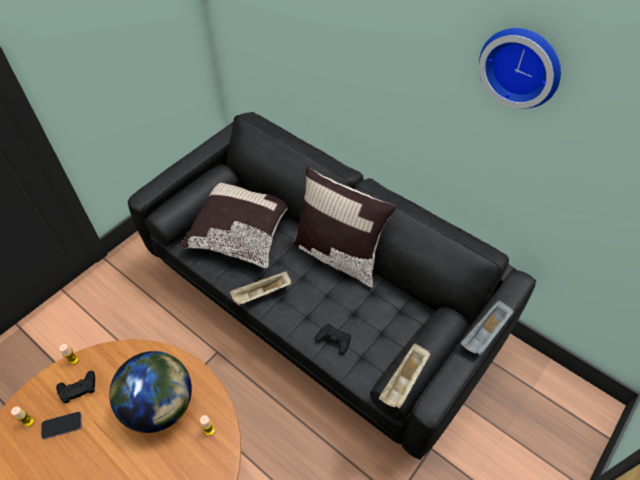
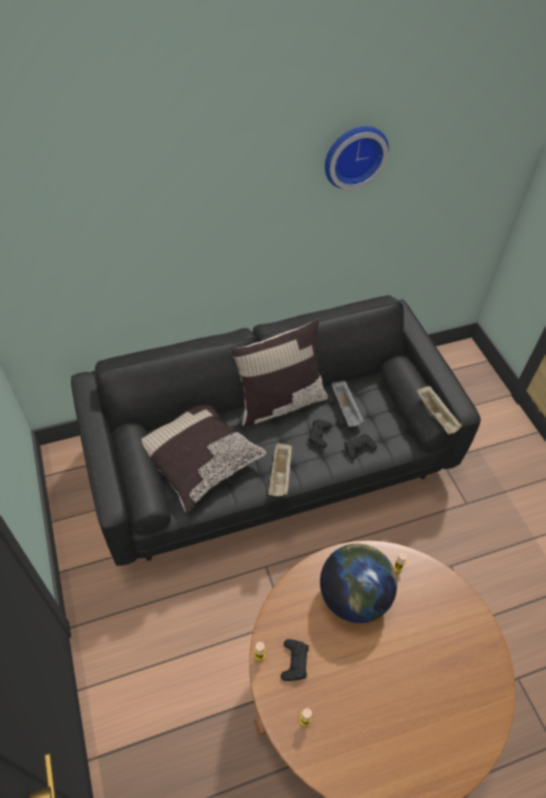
camera: 60 degrees left, 0 degrees up
(62, 425) = (326, 689): phone -> none
(325, 301) = (319, 435): none -> black game controller
(485, 334) = (429, 350): grey tray -> grey tray (346, 409)

